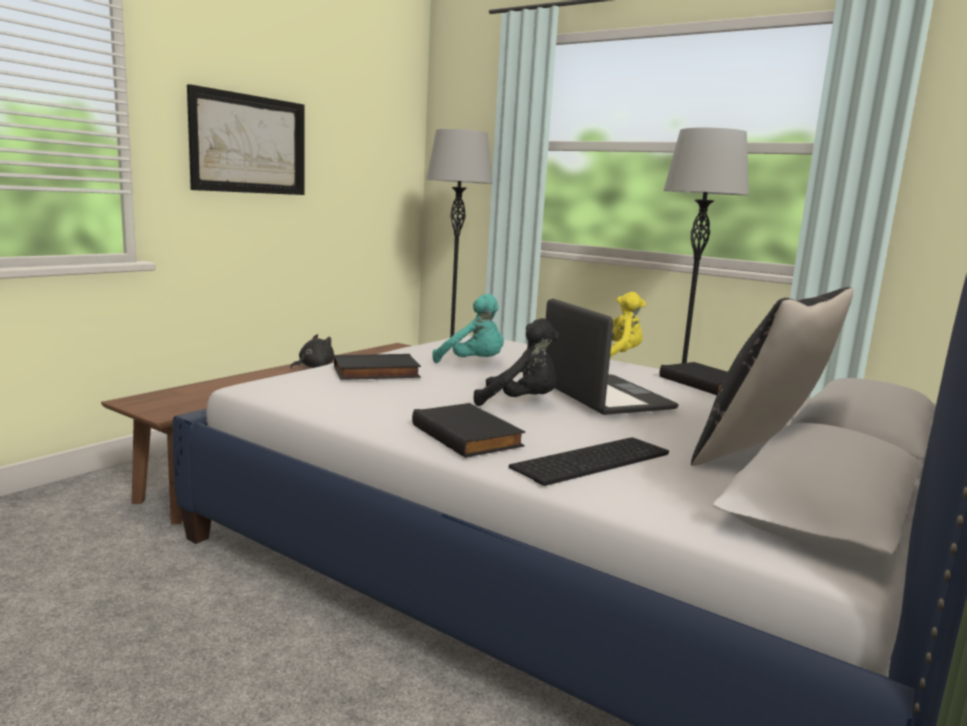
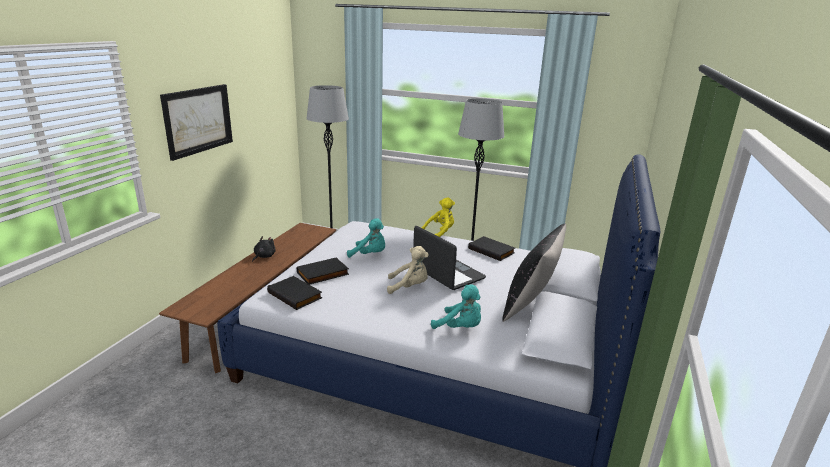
camera: 15 degrees left, 10 degrees up
(469, 436) = (397, 320): black book -> black book (296, 295)
(520, 403) = (409, 287): black plush toy -> beige plush toy
(593, 462) = (460, 328): keyboard -> turquoise plush toy

